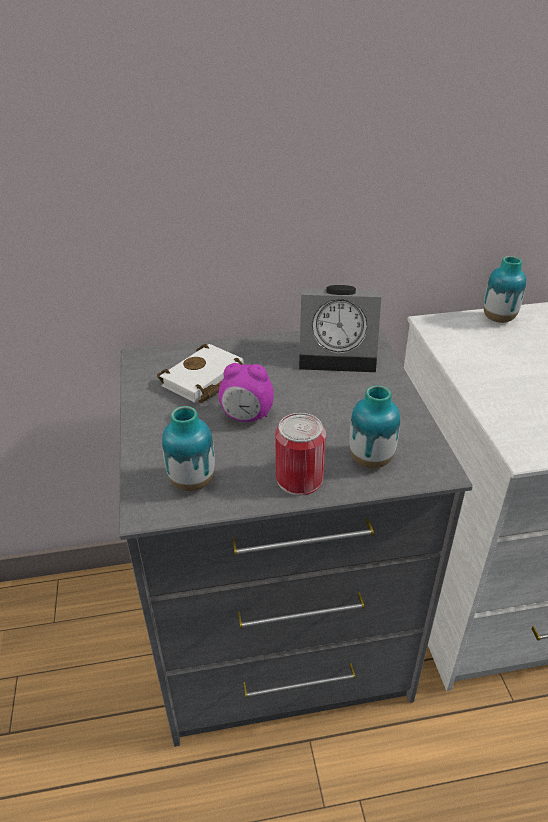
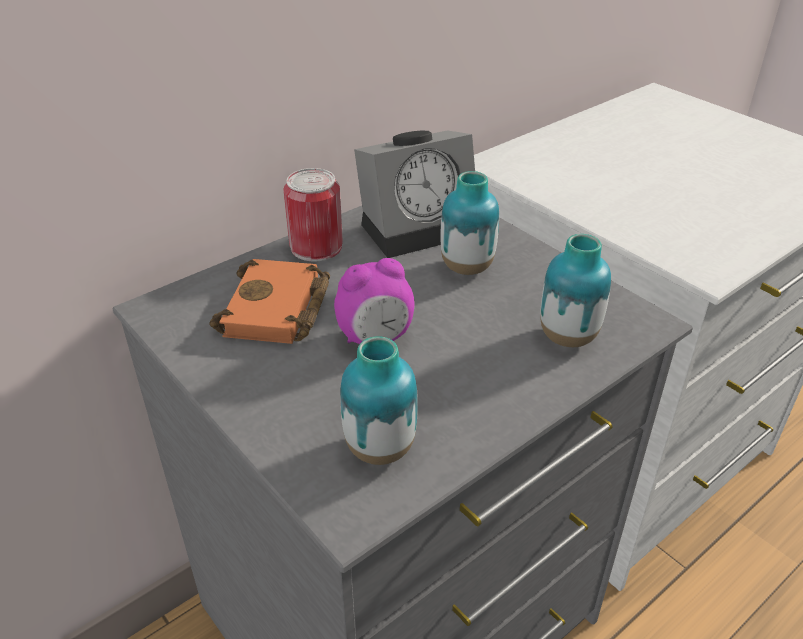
camera: 30 degrees left, 0 degrees up
(204, 381) = (277, 311): white book -> orange book
(299, 478) = (509, 391): can -> can (316, 247)
(498, 319) = (554, 139): vase -> vase (467, 267)

